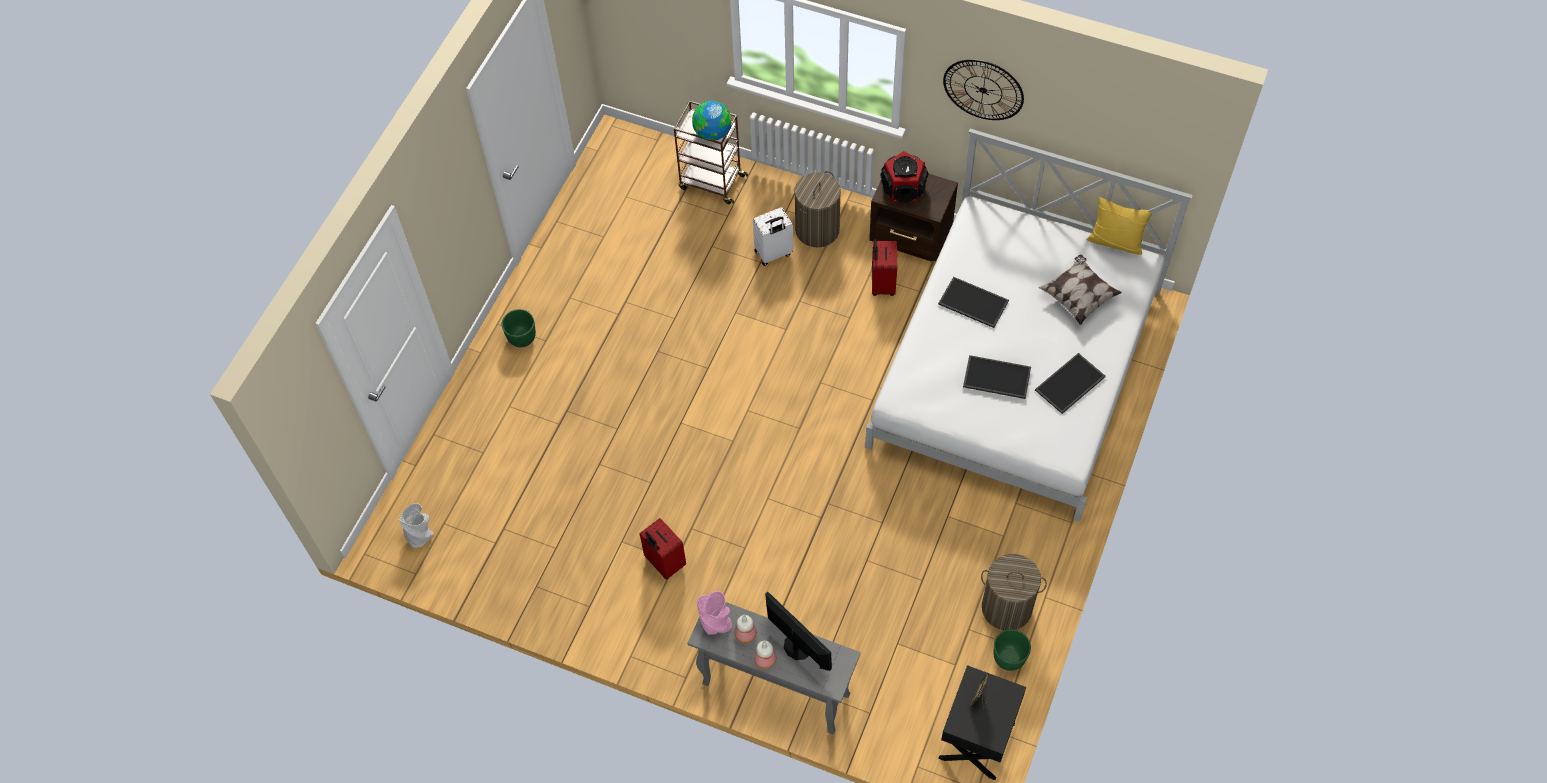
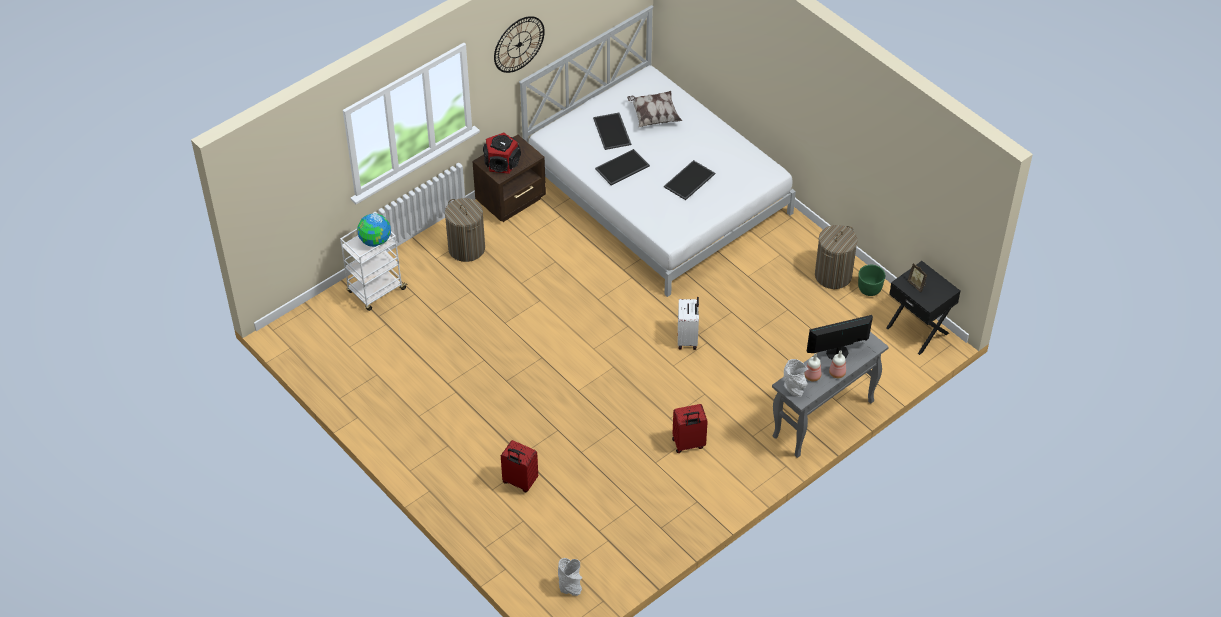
camera: 65 degrees left, 10 degrees down
(522, 338) = (434, 459): green planter -> none
(711, 182) = (376, 291): brown cart -> white cart
(715, 622) = (794, 388): pink vase -> grey vase
(773, 253) = (469, 281): white suitcase -> white suitcase (688, 339)
(882, 284) = (540, 233): red suitcase -> red suitcase (519, 482)
(1070, 384) = (718, 149): tray -> tray (613, 131)
(1115, 242) = (623, 80): yellow pillow -> none

